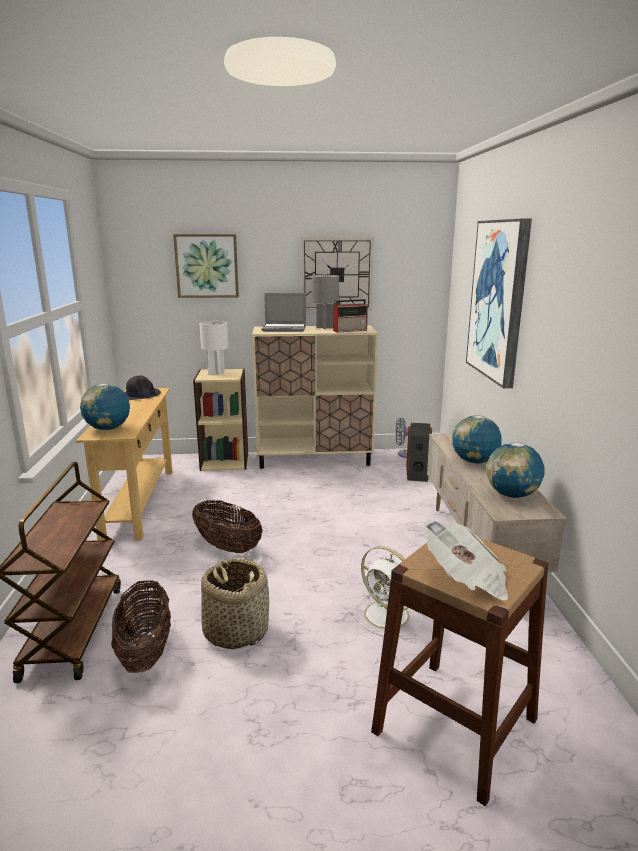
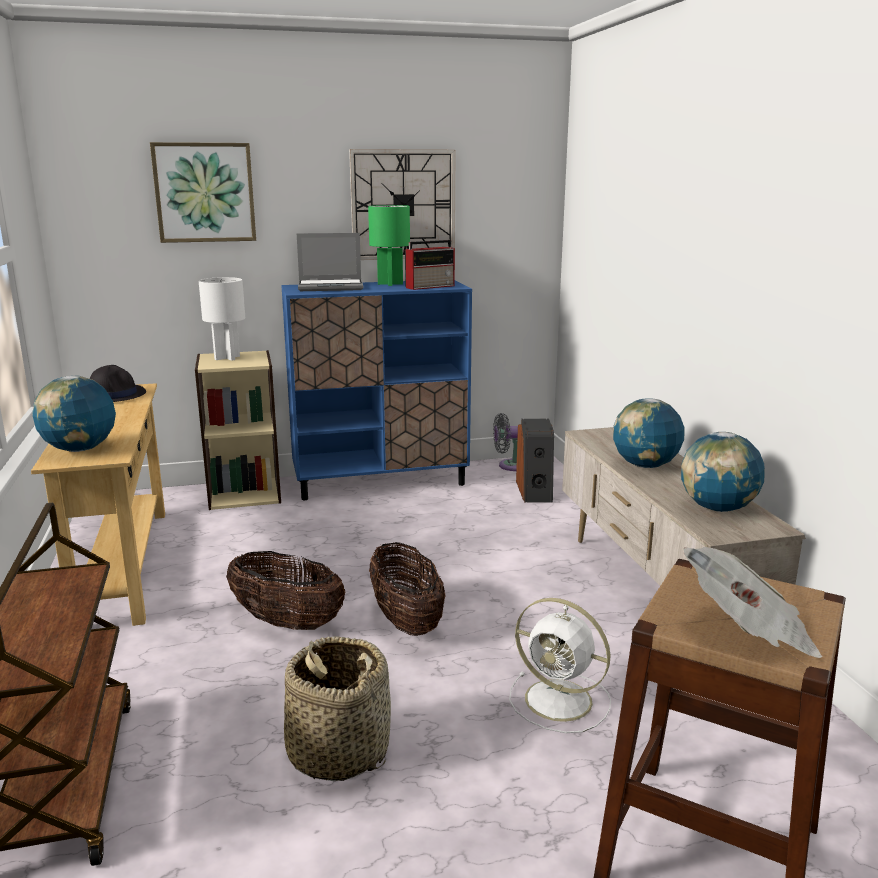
camera: 10 degrees left, 0 degrees up
(145, 652) = (200, 803): basket -> basket (406, 621)
(314, 459) = (381, 481): beige cabinet -> blue cabinet
(324, 327) = (390, 284): grey table lamp -> green table lamp
(498, 300) = (658, 234): picture -> none

